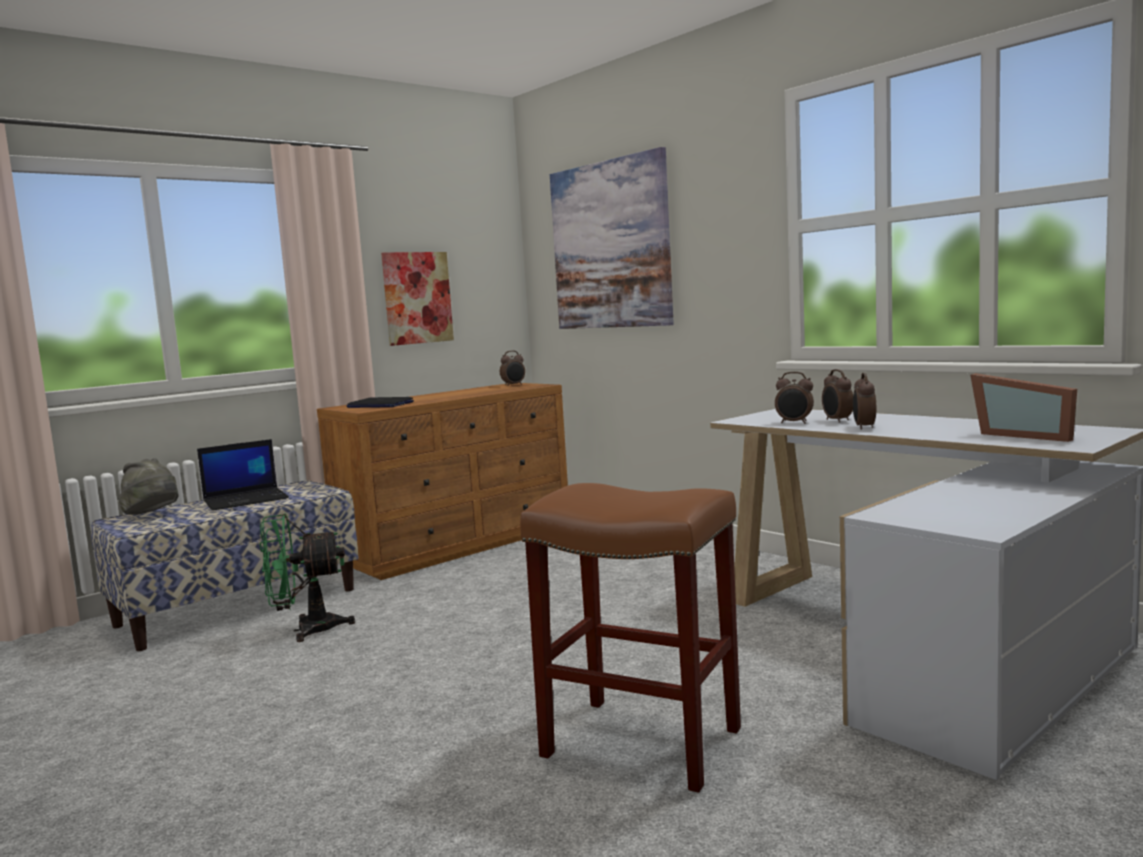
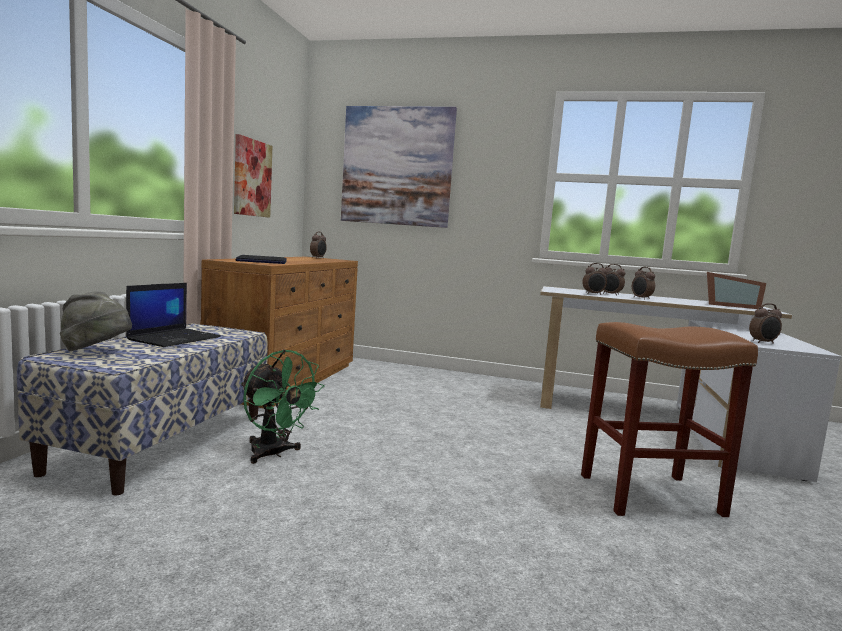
camera: 35 degrees left, 0 degrees up
(306, 630) = (274, 454): green fan -> green fan turned 90 degrees counterclockwise
(923, 512) = (763, 342): none -> alarm clock

